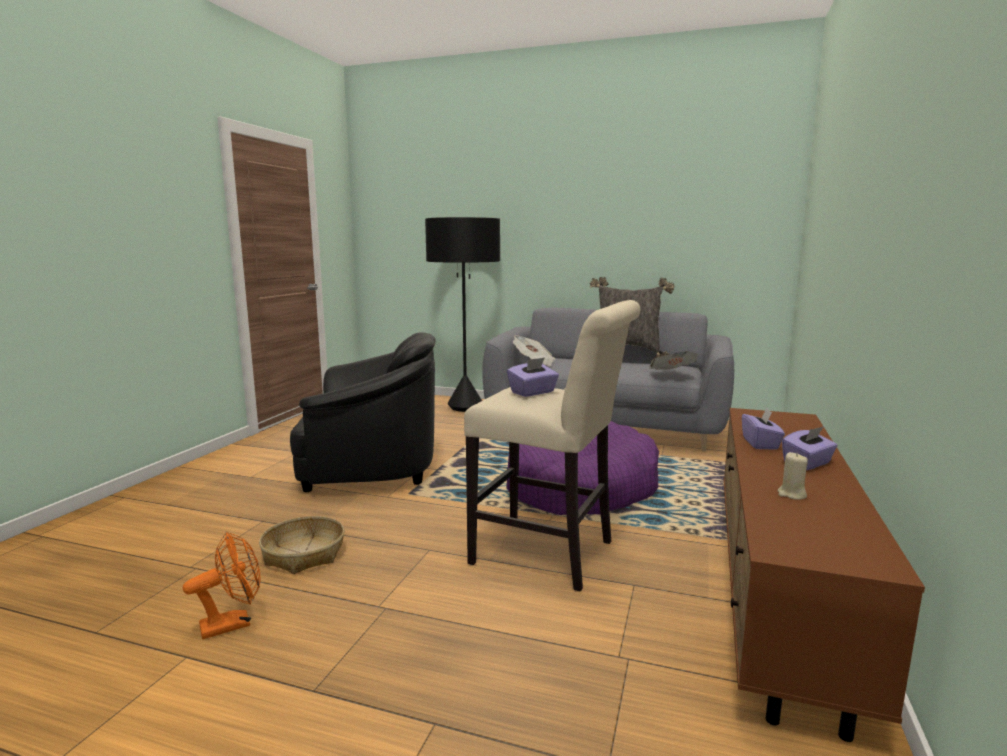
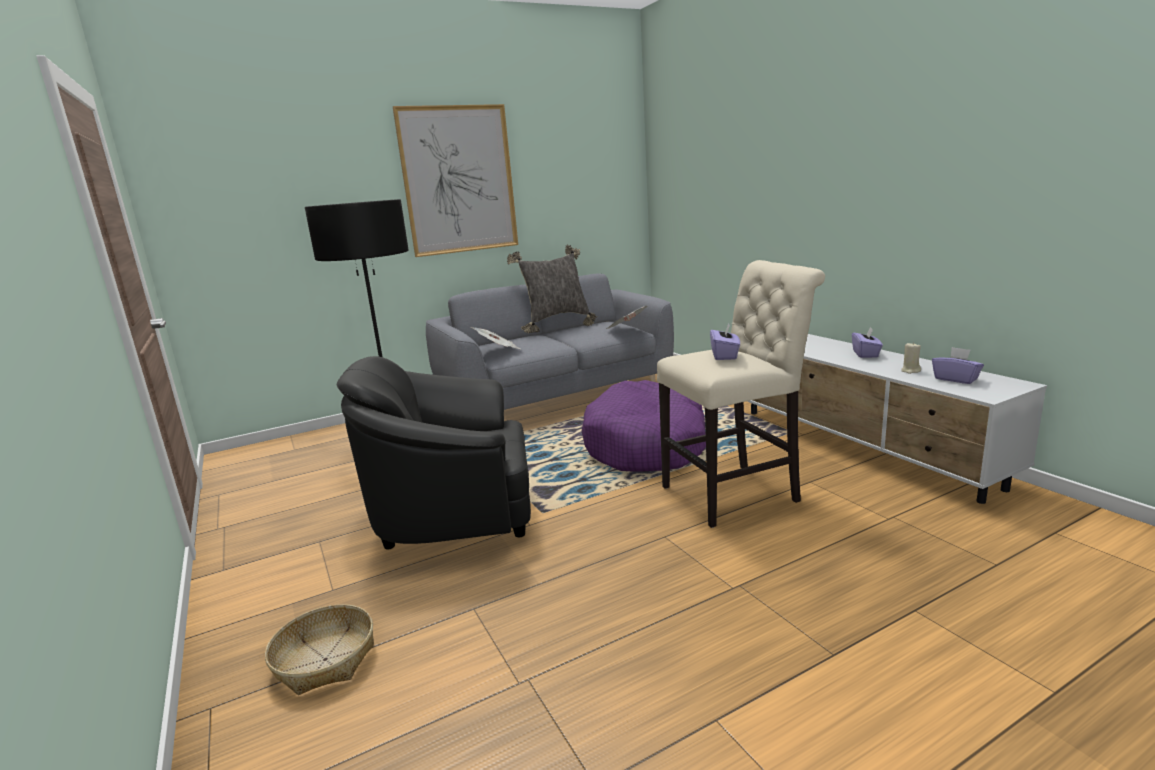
camera: 45 degrees left, 5 degrees up
(233, 623) = (681, 675): orange fan -> none
(304, 554) = (589, 601): basket -> basket (326, 659)
(370, 471) = (455, 516): black armchair -> black armchair turned 135 degrees counterclockwise
(574, 206) = (459, 180): none -> picture
(761, 443) = (818, 352): purple tissue box -> purple tissue box (955, 379)
(777, 589) = (859, 446): brown tv stand -> white tv stand

